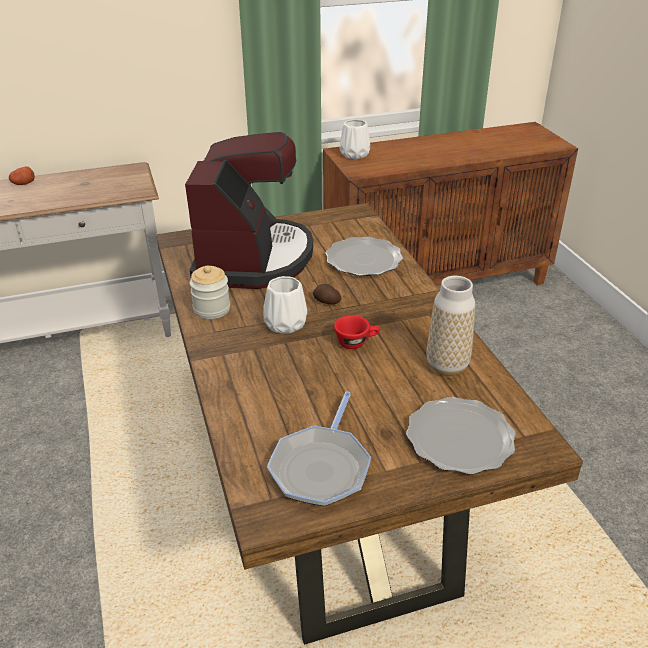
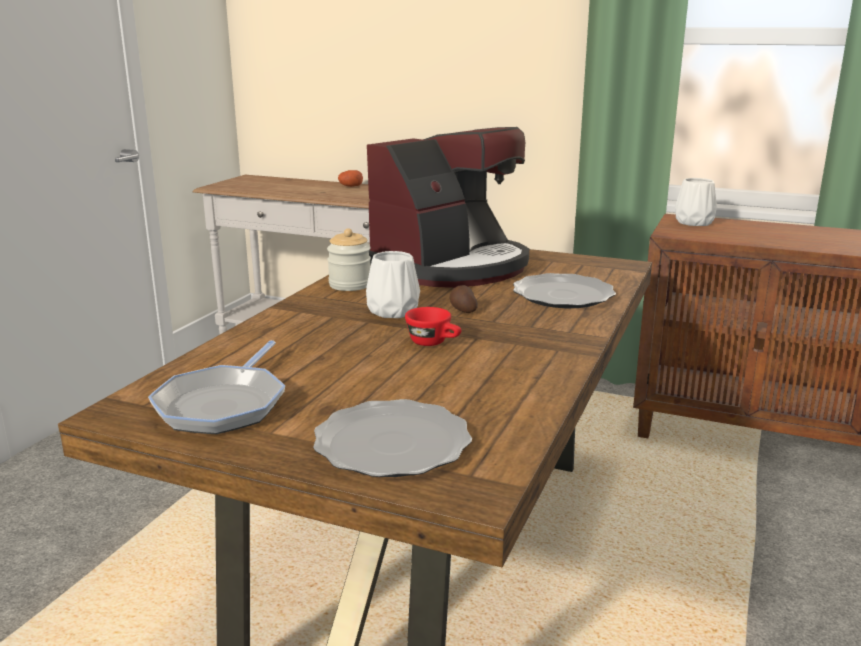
camera: 40 degrees right, 15 degrees down
(321, 467) = (224, 405): frying pan -> frying pan turned 45 degrees counterclockwise
(447, 366) = (495, 390): vase -> none

